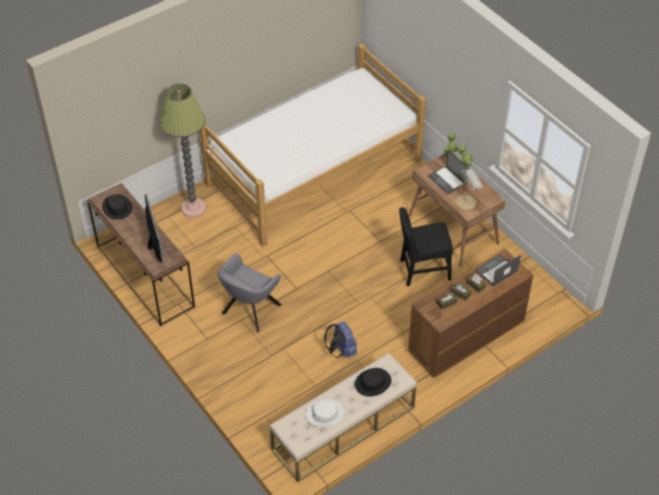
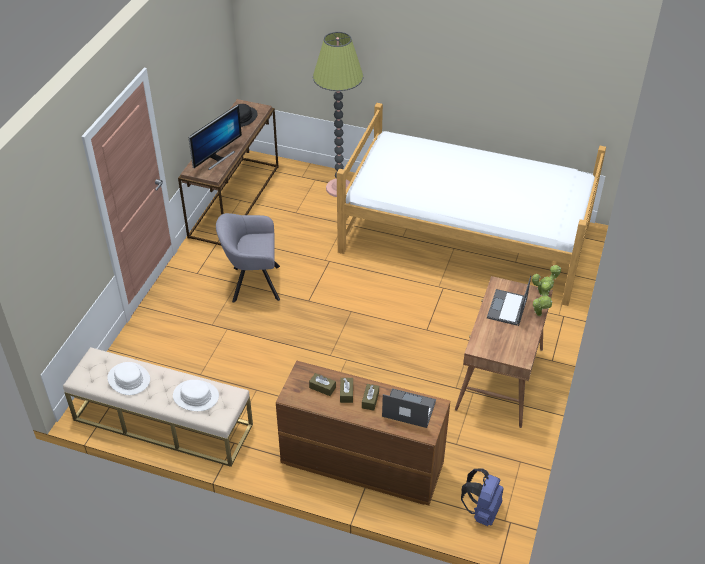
camera: 55 degrees right, 5 degrees down
(341, 351) = (258, 372): blue backpack -> blue backpack (481, 511)
(373, 383) = (196, 396): black hat -> white hat
(422, 270) = (419, 381): black chair -> none
(467, 201) = (493, 338): table lamp -> none

